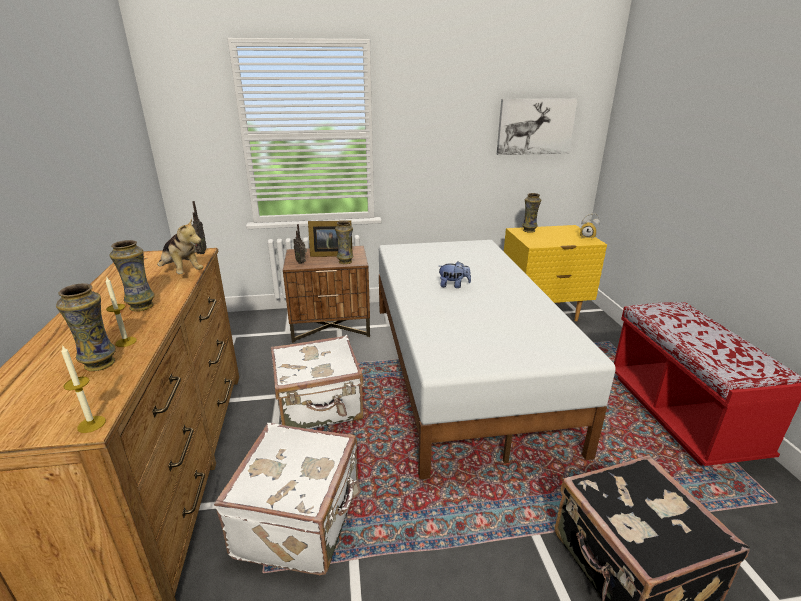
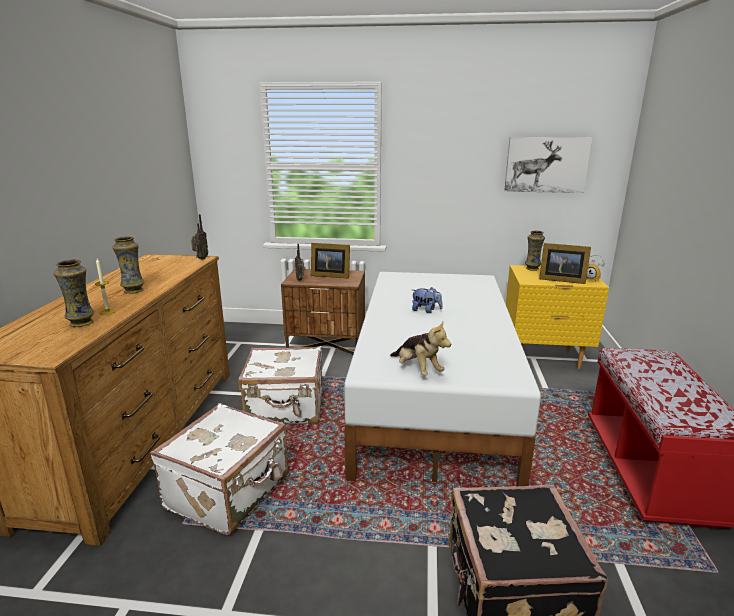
camera: 15 degrees right, 5 degrees down
(91, 424) = (53, 357): candle -> none
(181, 272) = (178, 270): plush toy -> plush toy (417, 370)
(345, 262) = (339, 282): vase -> none
(561, 240) = (560, 279): none -> picture frame

